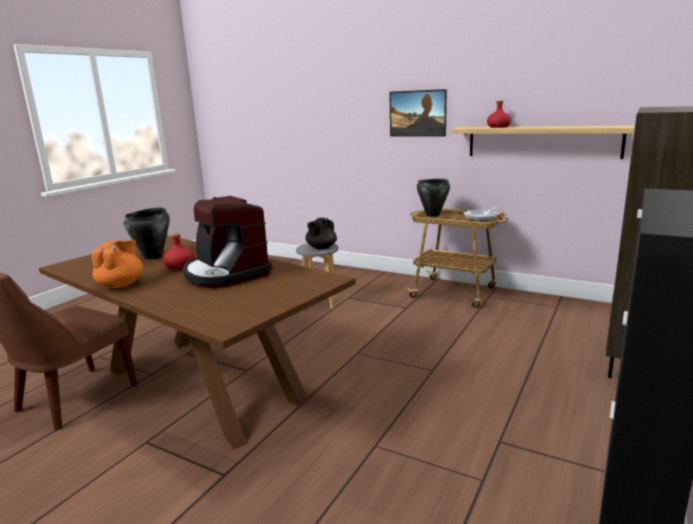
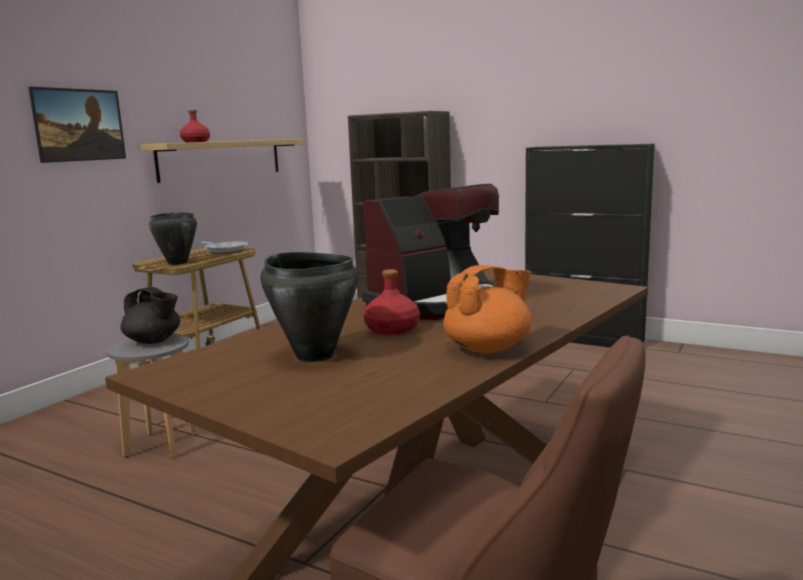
camera: 90 degrees left, 5 degrees down
(121, 285) = (488, 348): orange teapot -> orange teapot turned 135 degrees clockwise

